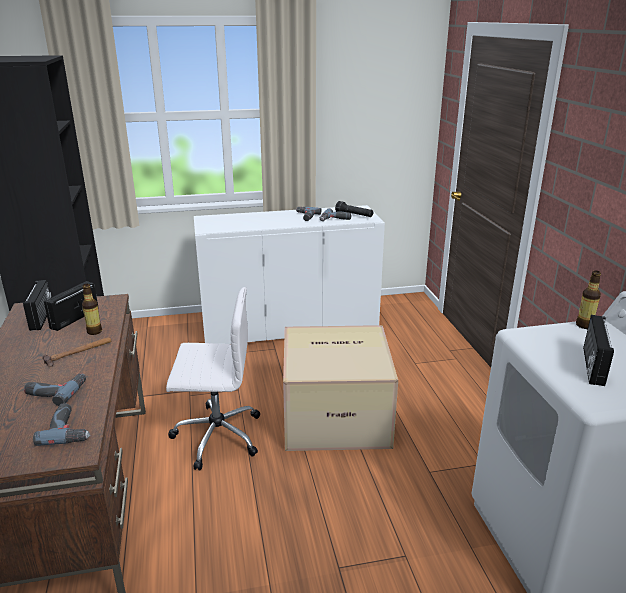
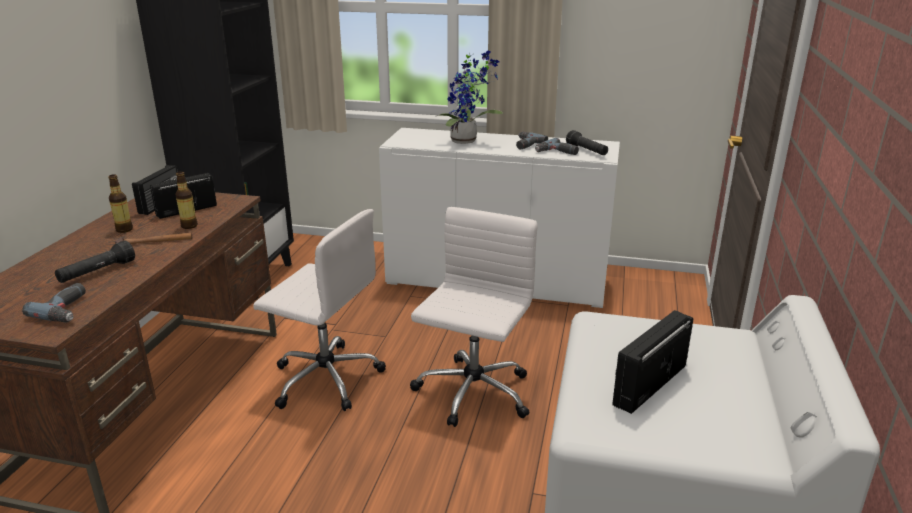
camera: 25 degrees right, 0 degrees up
(56, 391) = (97, 272): power drill -> black flashlight
(259, 220) = (467, 141): none -> potted plant
(337, 415) = (472, 393): cardboard box -> white office chair
(584, 325) = (708, 332): bottle -> bottle (124, 229)

